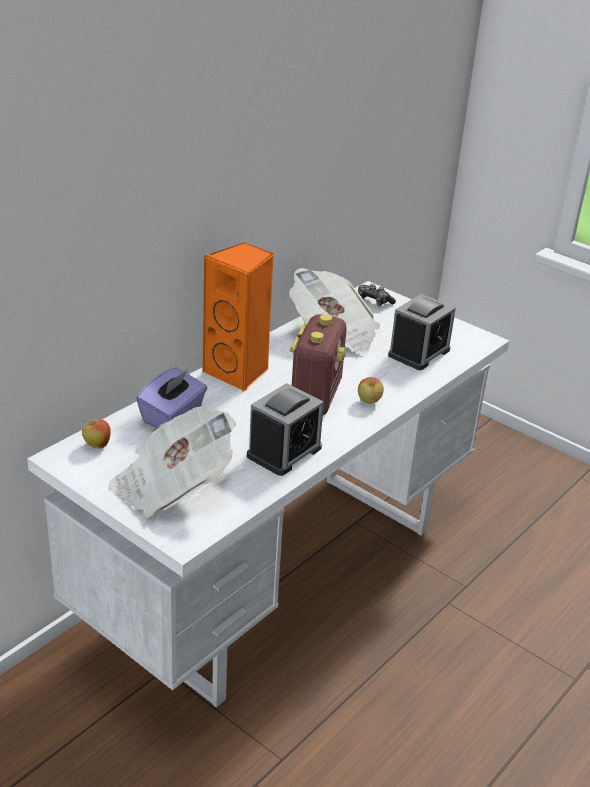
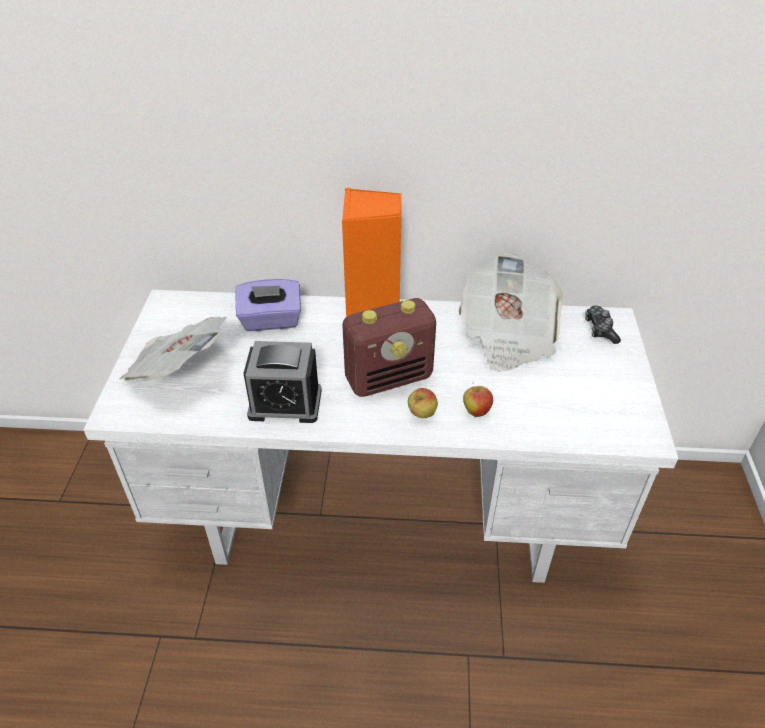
camera: 55 degrees right, 10 degrees up
(97, 445) = (195, 308): apple -> apple (476, 411)
(419, 352) = (553, 404): alarm clock -> none

